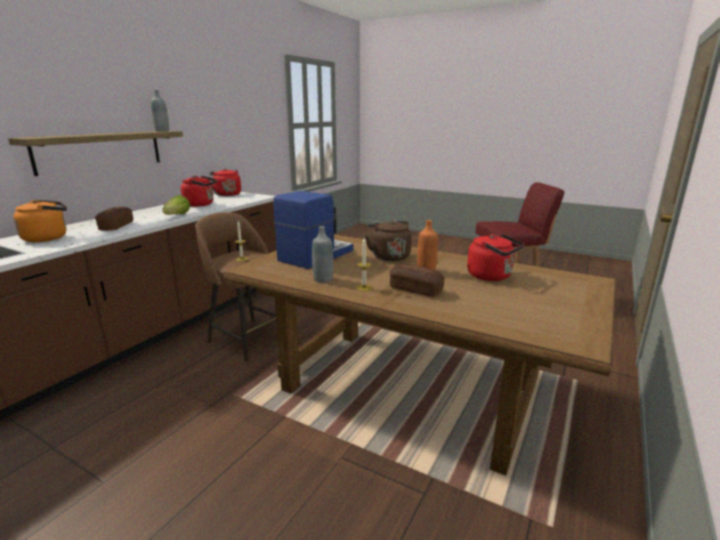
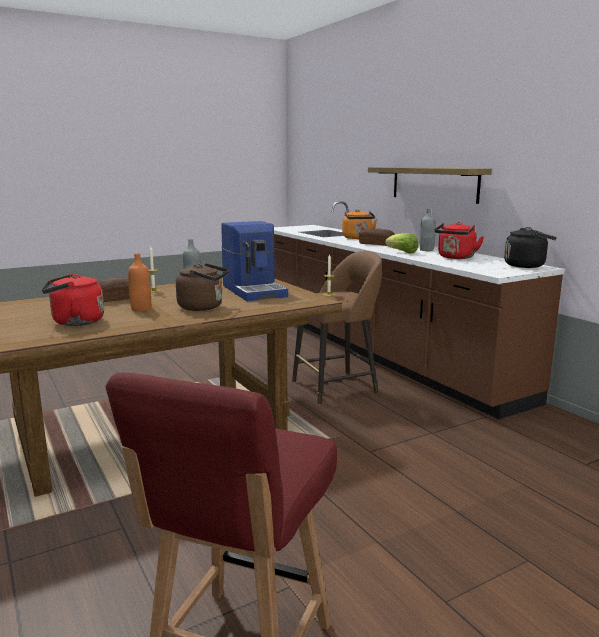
camera: 120 degrees right, 5 degrees down
(162, 131) = (469, 168): grey bottle -> grey bottle (426, 250)
(227, 194) = (526, 265): red kettle -> black kettle

